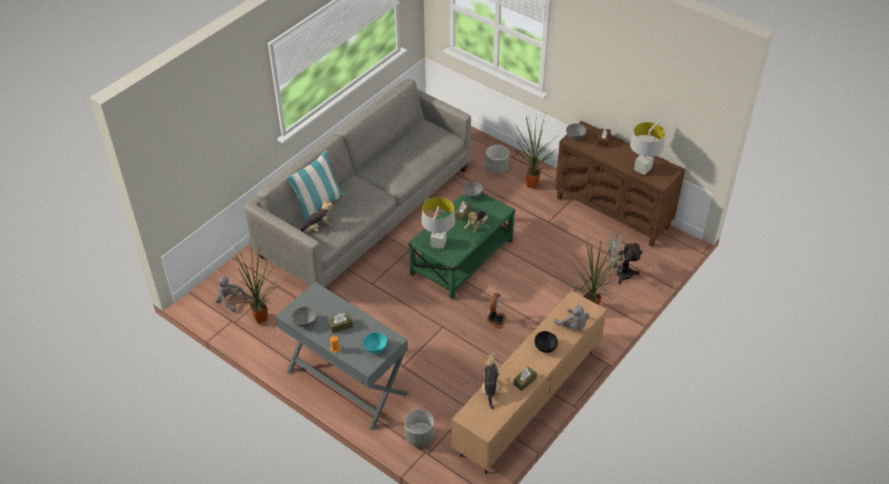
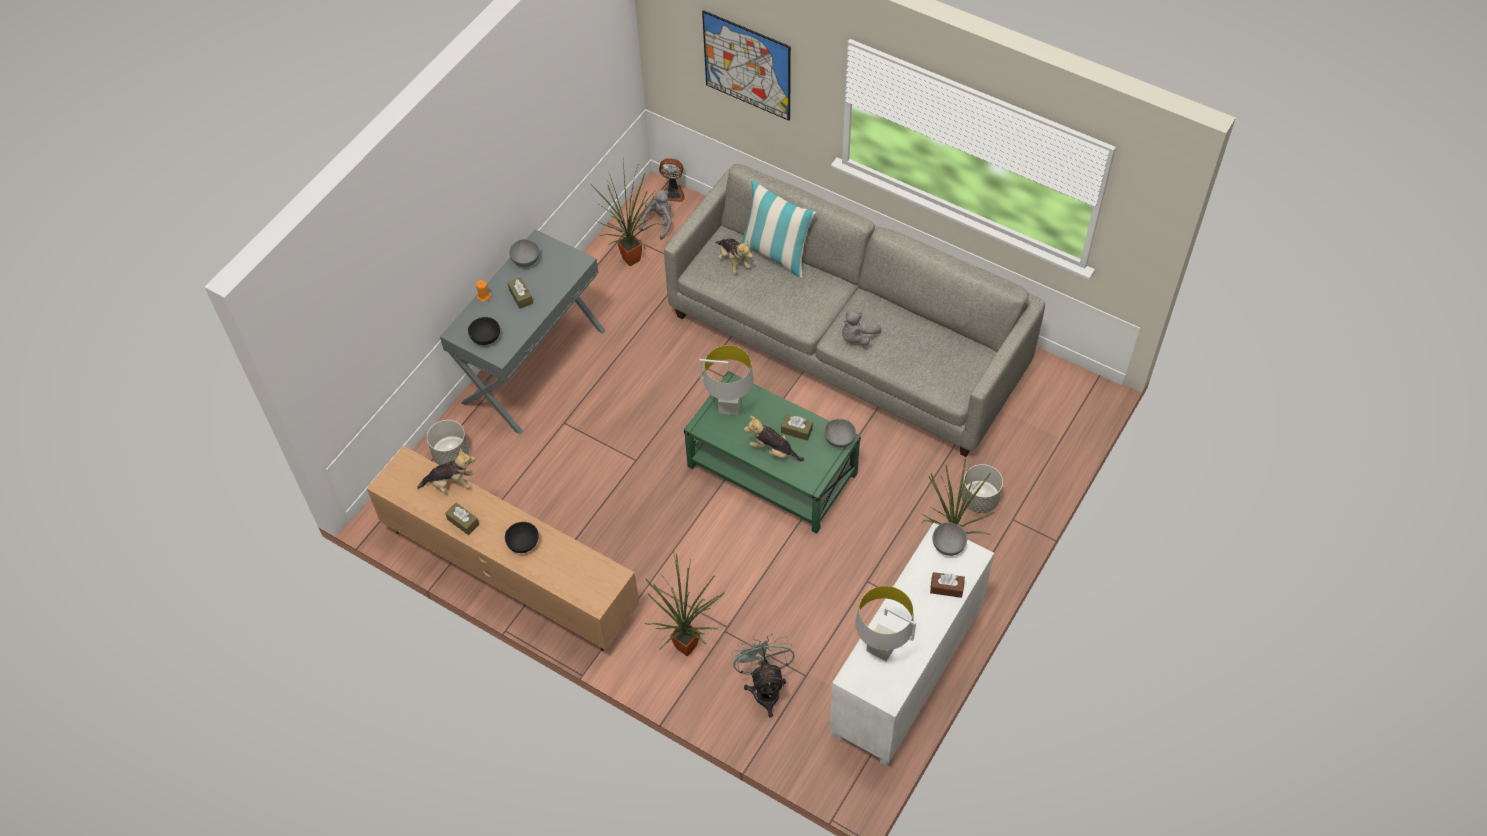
camera: 85 degrees right, 10 degrees up
(218, 134) = (747, 65): none -> picture
(375, 348) = (485, 337): turquoise bowl -> black bowl
(495, 320) = (654, 523): fan -> fan (672, 193)
(573, 326) = (564, 576): grey plush toy -> grey plush toy (857, 336)
(613, 212) = (906, 677): brown cabinet -> white cabinet

